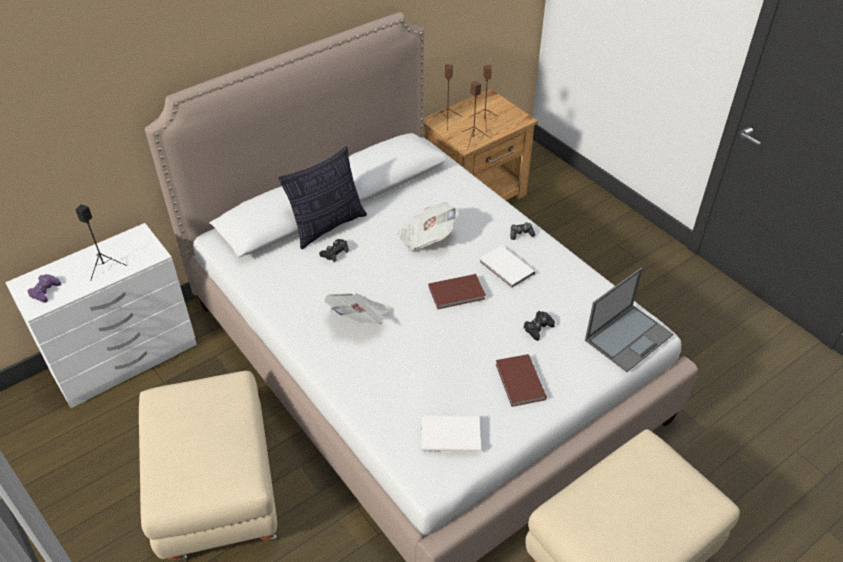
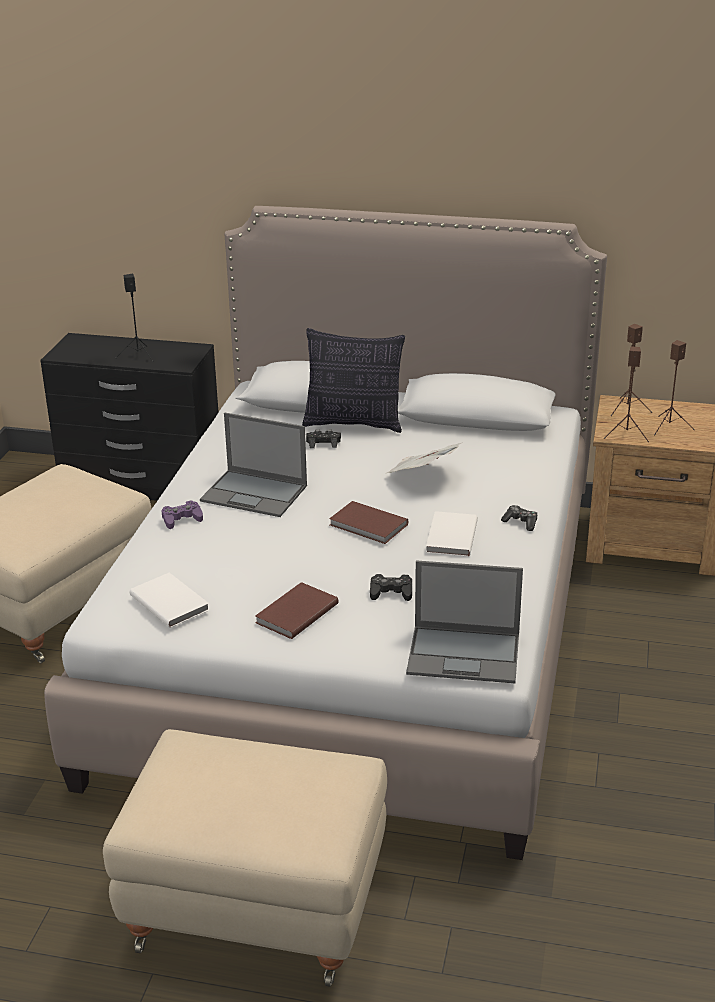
camera: 50 degrees right, 15 degrees down
(45, 291) = (79, 349): purple game controller -> purple game controller (182, 519)
(126, 359) = (142, 483): white dresser -> black dresser
(360, 319) = (255, 493): newspaper -> laptop

